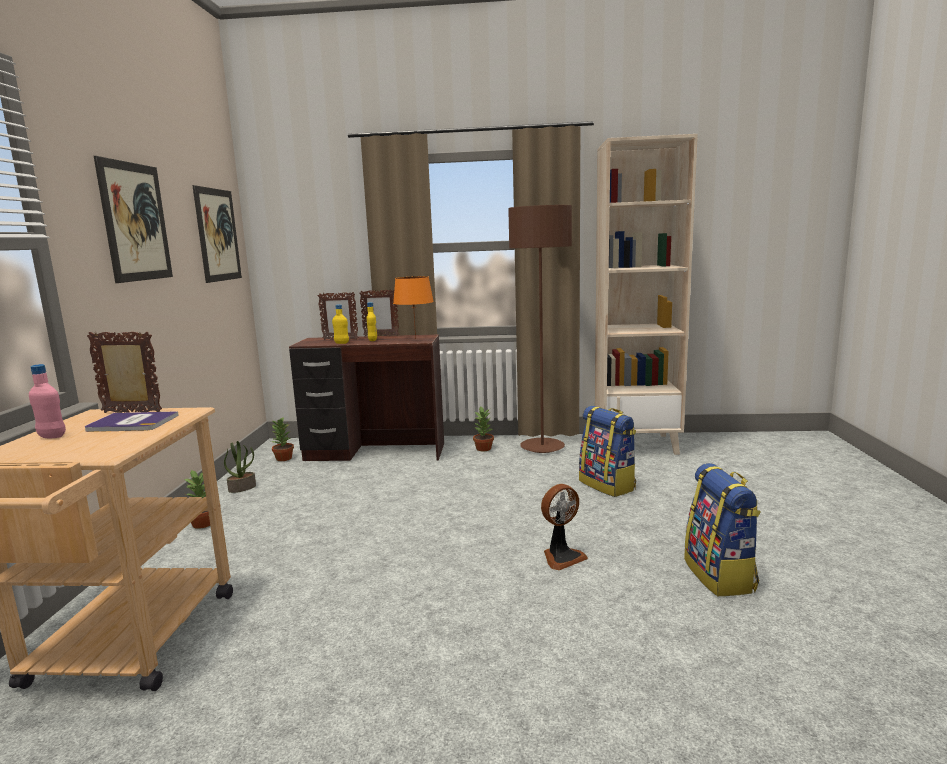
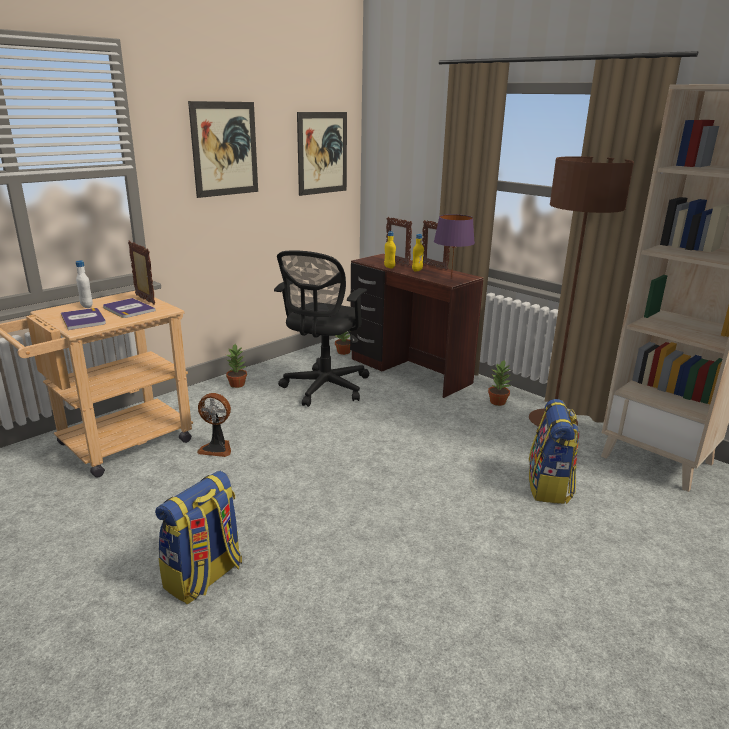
camera: 40 degrees right, 10 degrees up
(52, 436) = (86, 306): pink bottle -> white bottle
(88, 446) = (83, 319): none -> book
(242, 488) = (289, 366): potted plant -> none
(314, 492) = (323, 389): none -> black office chair
(416, 338) = (451, 278): orange table lamp -> purple table lamp
(561, 557) = (402, 526): fan -> fan (217, 448)
(720, 576) = (501, 619): backpack -> backpack (204, 577)

